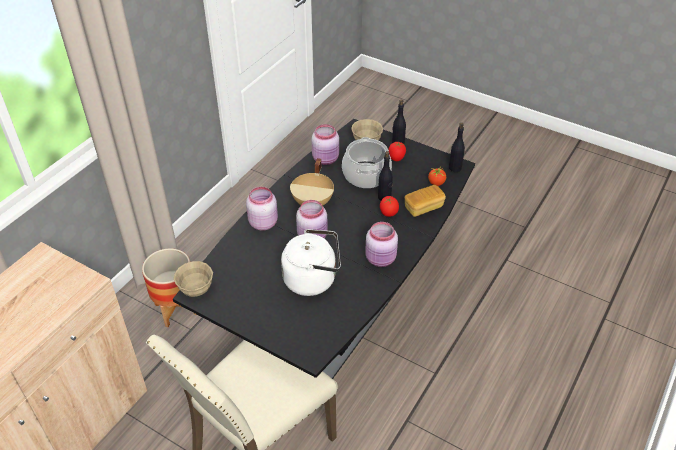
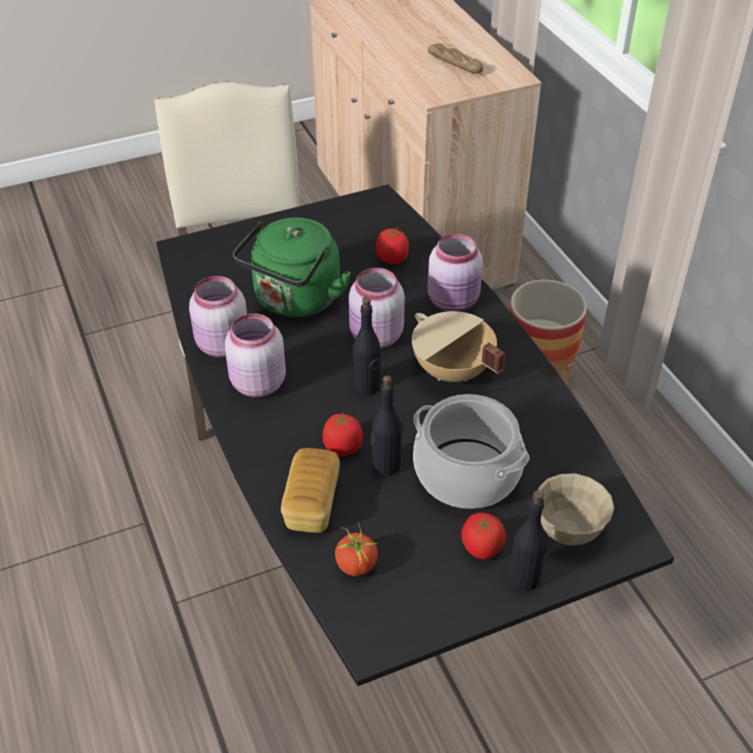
camera: 125 degrees right, 0 degrees up
(36, 292) = (454, 64): none -> bread
(196, 289) = (383, 203): beige bowl -> none
(247, 260) = (392, 259): none -> tomato
(313, 279) = (295, 301): white kettle -> green kettle
(326, 159) = (557, 442): pink jar -> pink jar (221, 345)
(455, 168) = (372, 629): black bottle -> black bottle (367, 386)

